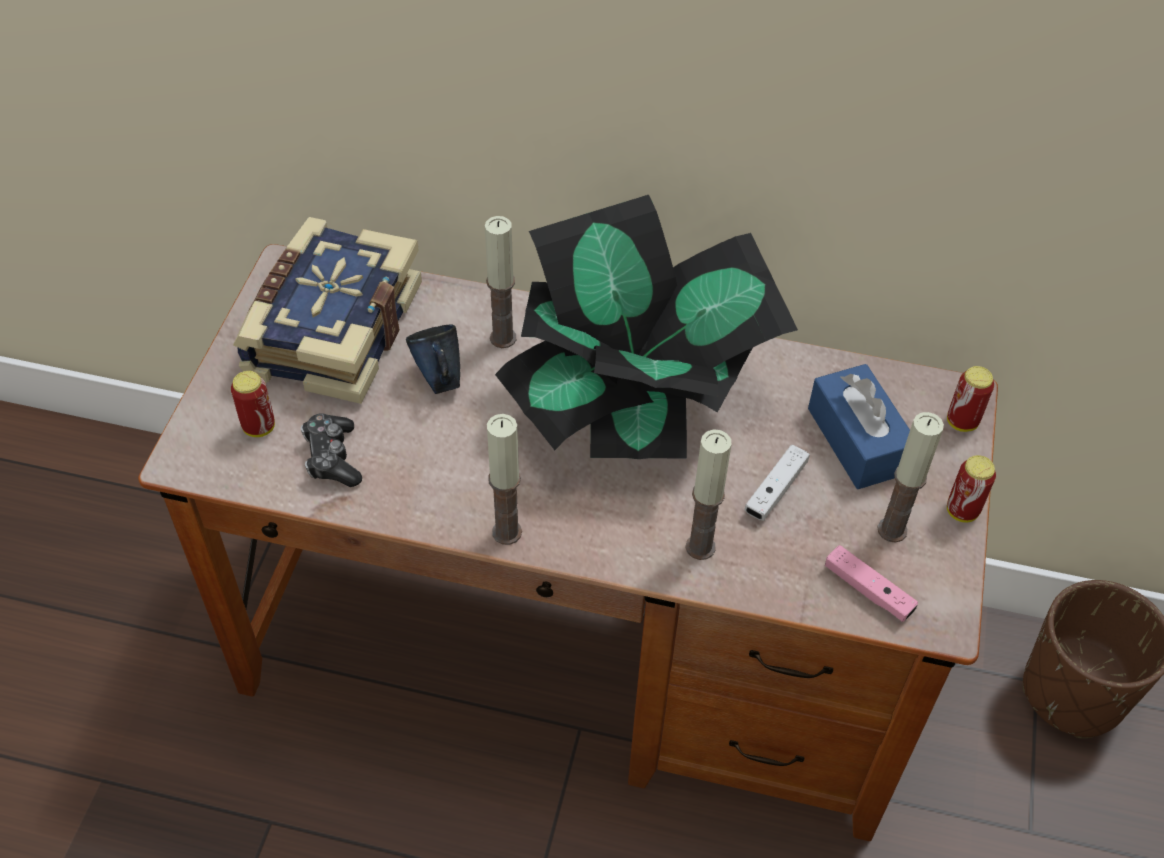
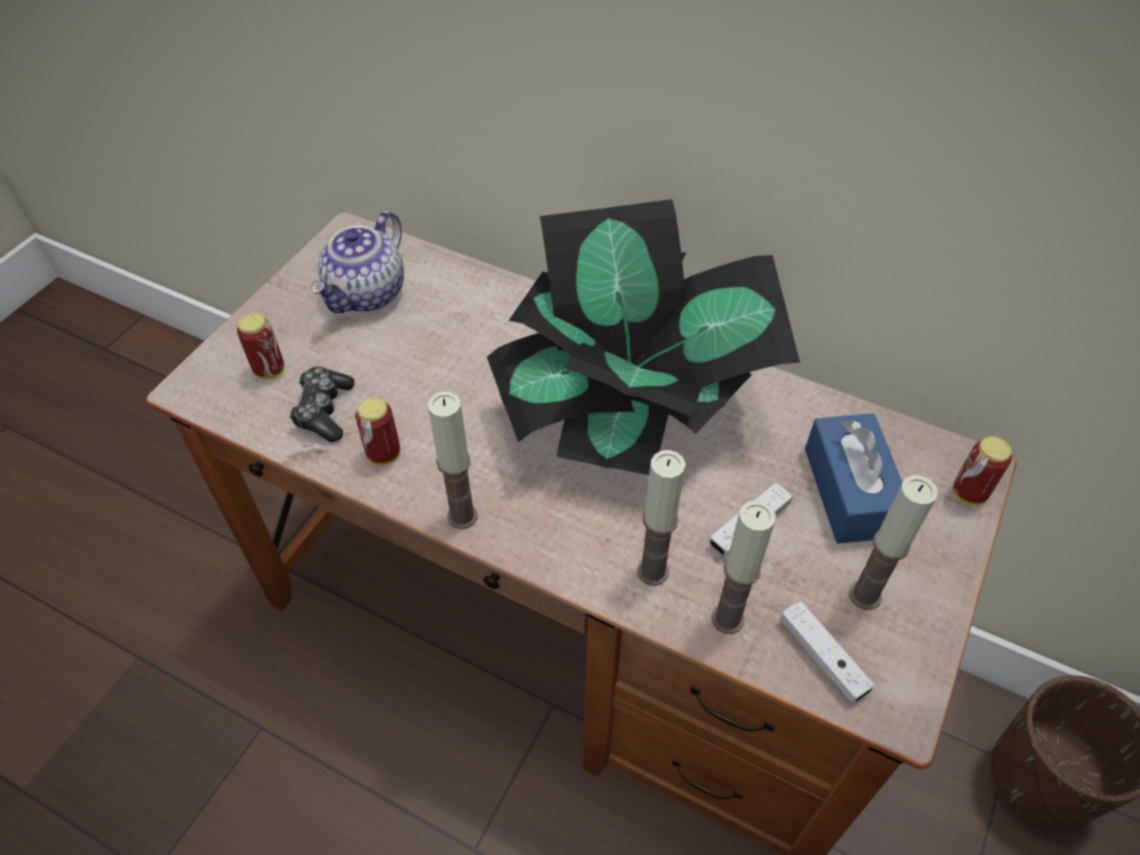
camera: 15 degrees right, 0 degrees up
(331, 330) = (367, 294): book -> teapot
(439, 380) = (449, 356): blue mug -> none
(503, 338) = (522, 328): candle -> candle (727, 618)
(868, 590) = (822, 657): pink game controller -> white game controller
(962, 511) = (948, 590): can -> can (384, 454)

